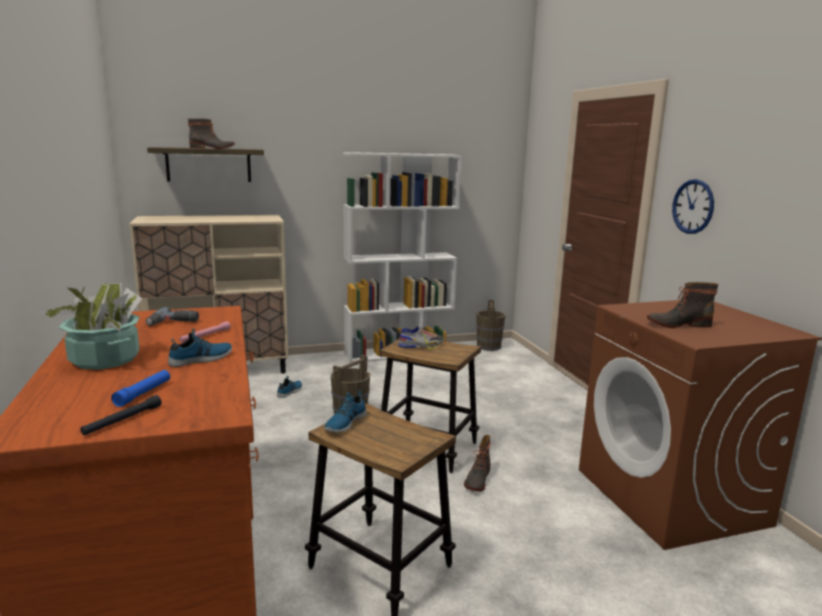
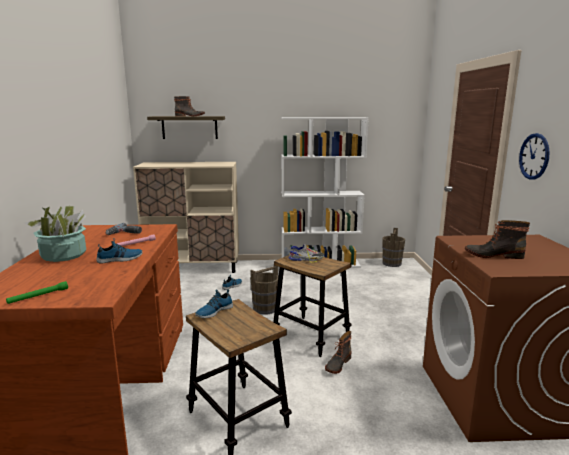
camera: 15 degrees right, 0 degrees up
(123, 420) = (38, 296): black flashlight -> green flashlight
(143, 393) = (66, 279): blue flashlight -> none

